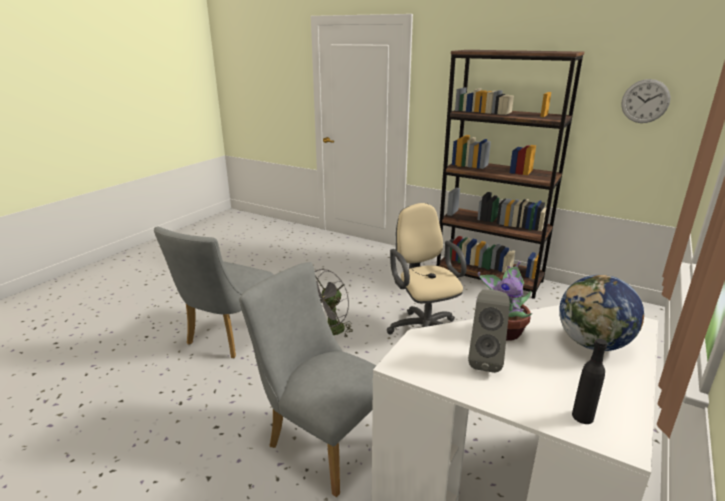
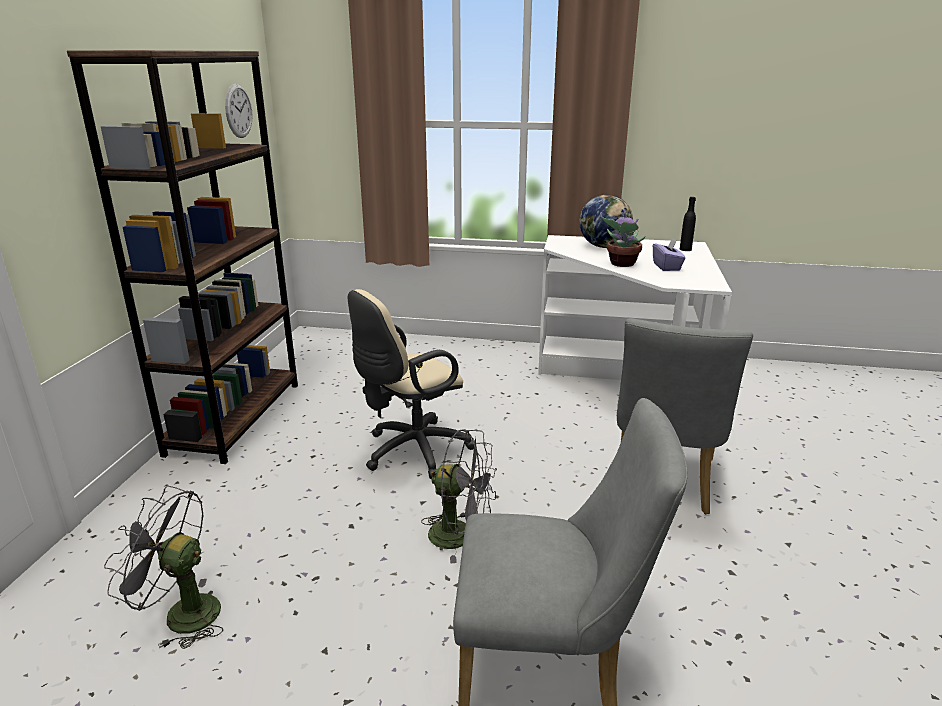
camera: 110 degrees left, 0 degrees up
(330, 266) = (181, 614): none -> grey fan
(485, 360) = (667, 267): grey speaker -> purple tissue box

